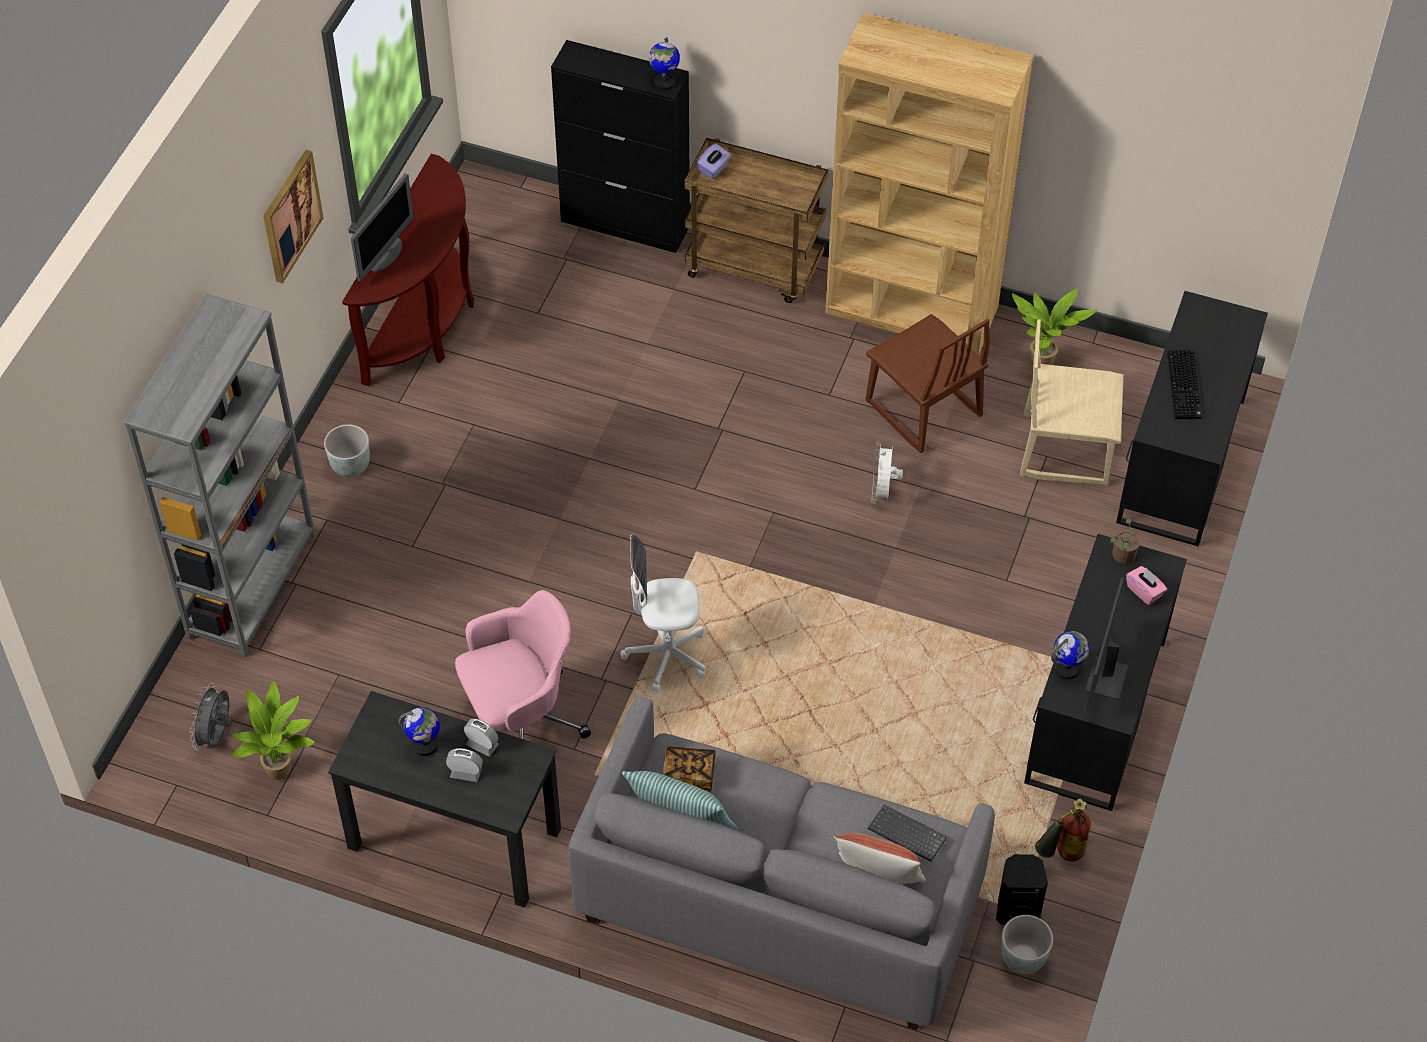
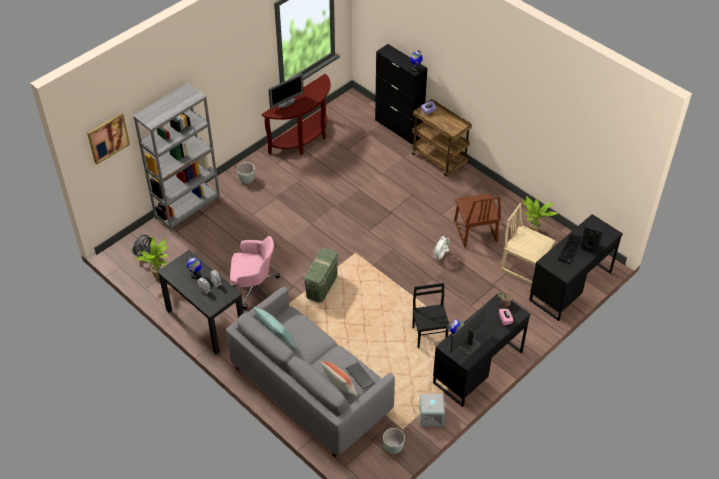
camera: 25 degrees right, 5 degrees down
(290, 216) = (243, 70): picture -> picture (108, 138)
(666, 656) = (321, 286): white office chair -> green storage box
(689, 775) = (290, 324): book -> none
(912, 311) = (492, 194): brown bookcase -> none
(958, 679) = (429, 335): none -> black chair
(1017, 909) = (401, 428): black speaker -> black speaker (590, 246)
(1060, 856) = (431, 415): fire extinguisher -> grey storage box

